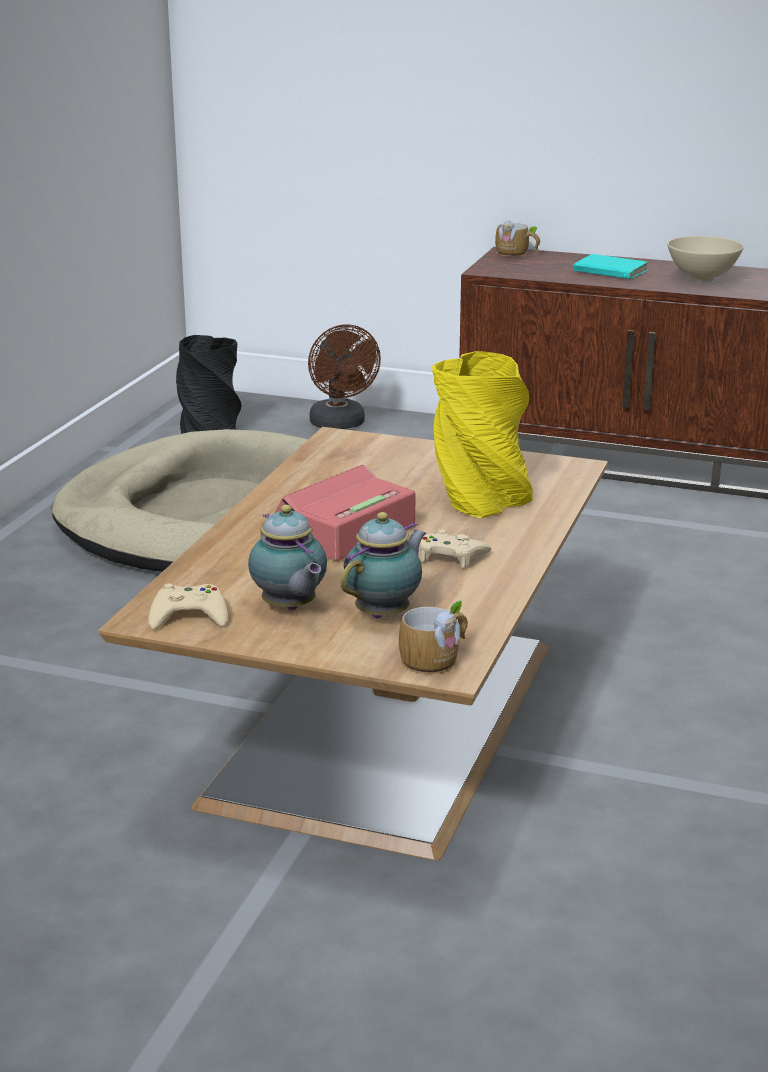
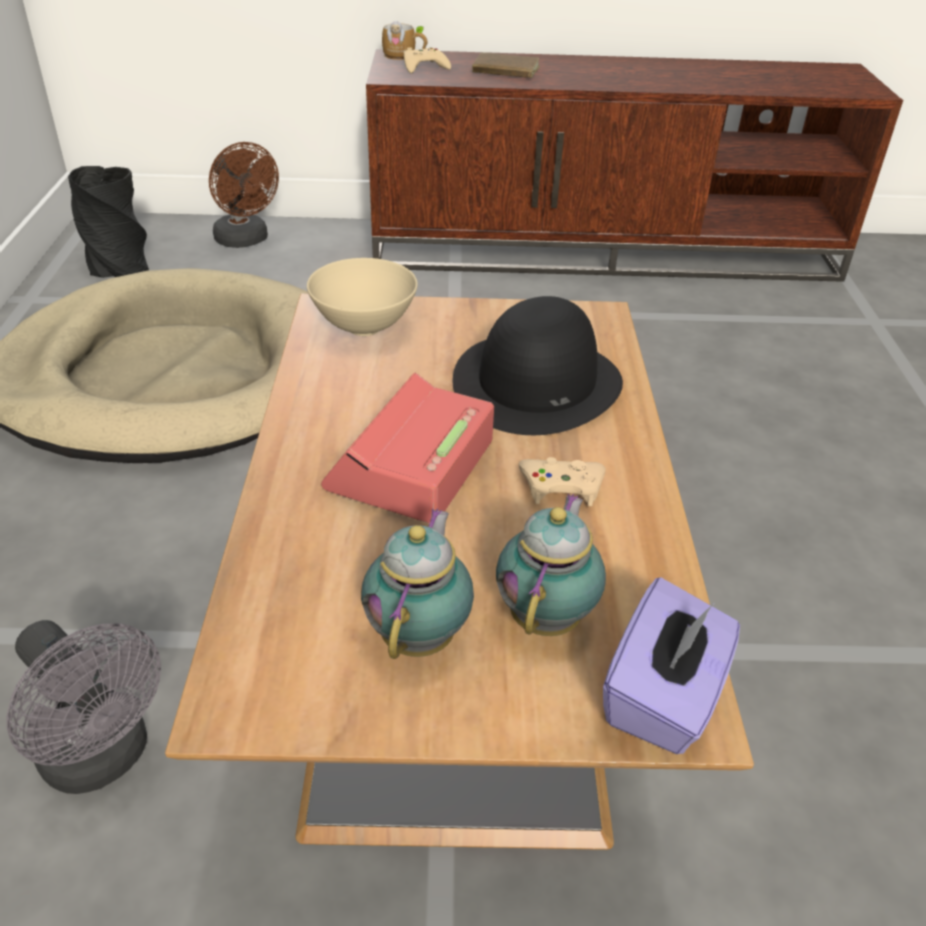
camera: 20 degrees left, 15 degrees up
(69, 741) = (104, 758): none -> grey fan
(189, 616) = (290, 686): beige game controller -> beige game controller (424, 67)
(289, 608) = (420, 634): teapot -> teapot turned 120 degrees counterclockwise
(437, 658) = (664, 697): mug -> purple tissue box
(480, 500) = (537, 383): yellow vase -> black hat
(609, 272) = (505, 71): turquoise book -> brown book
(702, 279) = (594, 73): beige bowl -> beige bowl (364, 328)

